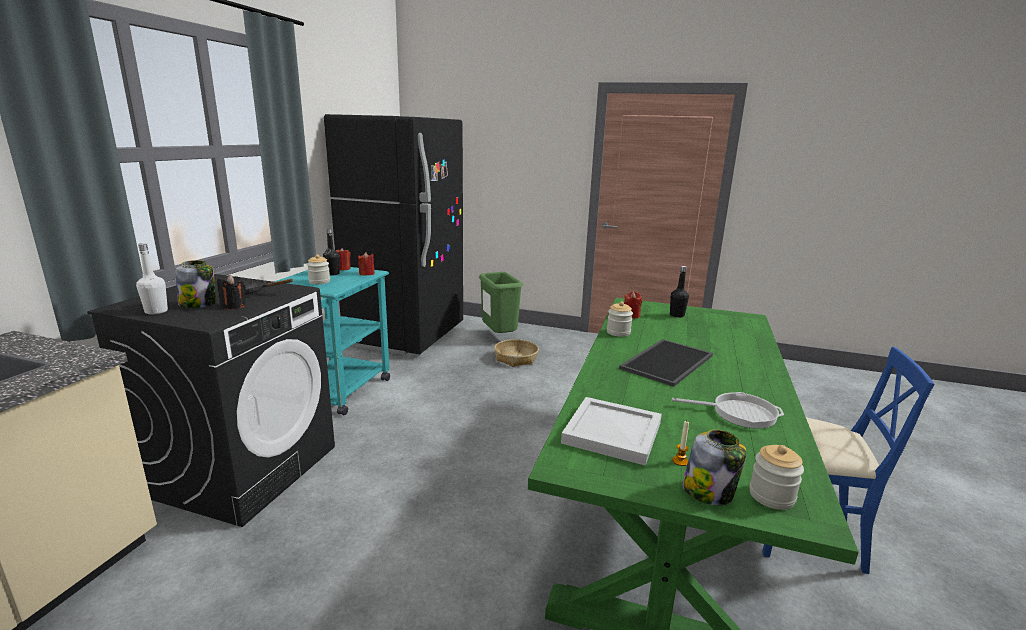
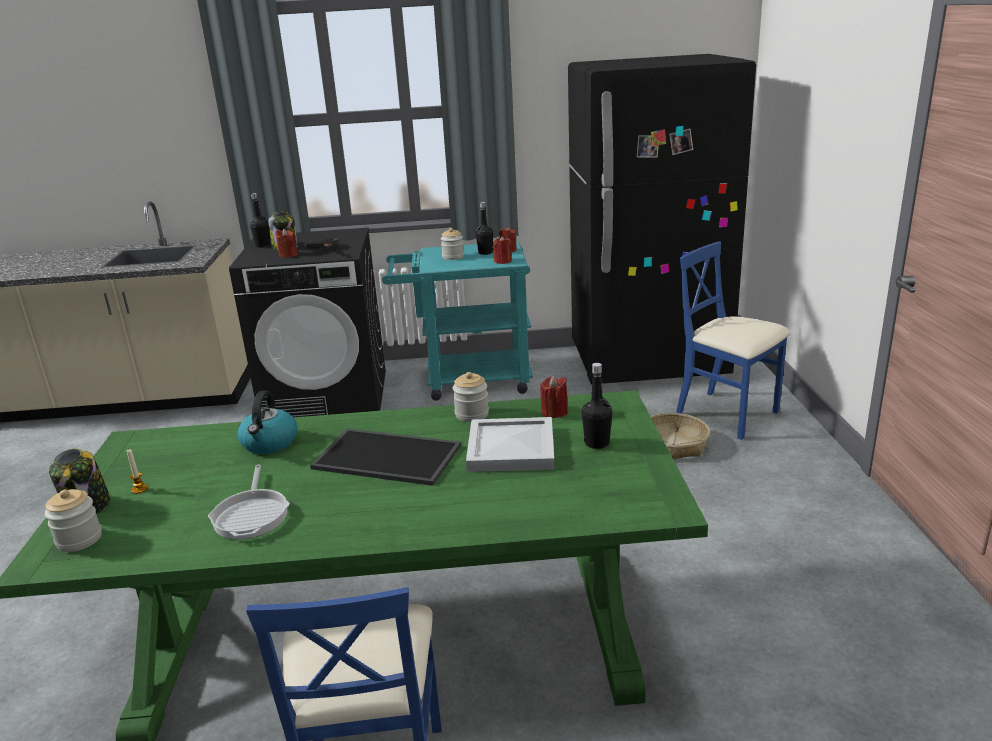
camera: 70 degrees right, 5 degrees up
(156, 311) = (263, 245): white bottle -> black bottle
(233, 306) = (288, 255): black candle -> red candle
(498, 337) = (727, 414): green trash can -> blue chair
(611, 432) = (190, 450): white tray -> white tray (512, 447)
(619, 397) = (270, 443): none -> kettle

